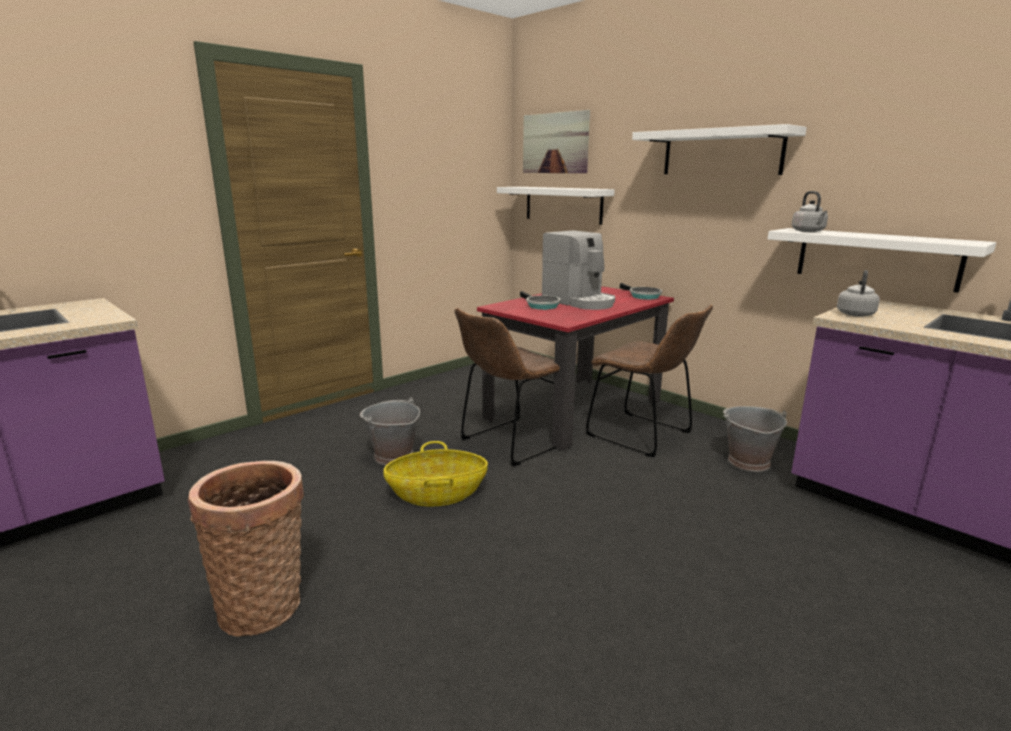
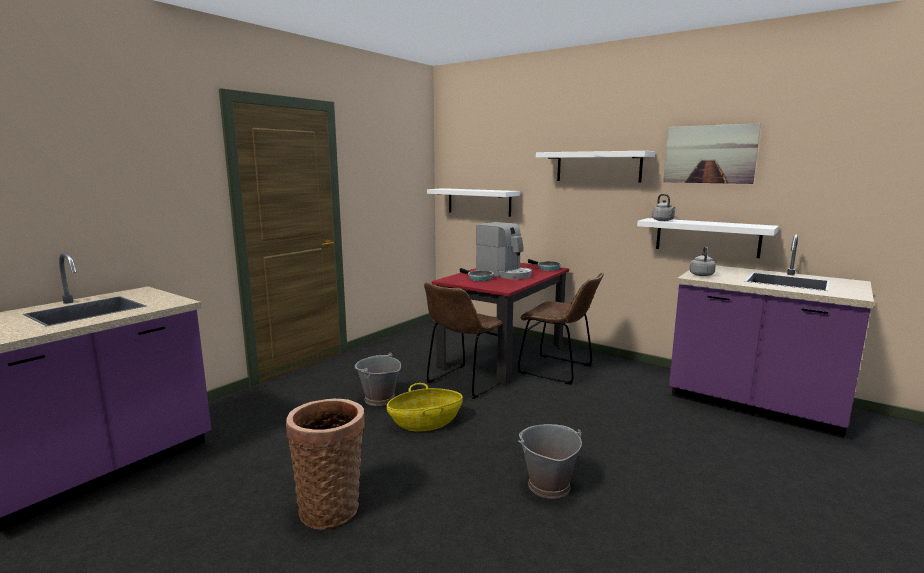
camera: 10 degrees left, 5 degrees down
(555, 143) = (471, 157): picture -> picture (709, 154)
(748, 462) = (636, 382): grey bucket -> grey bucket (548, 485)

